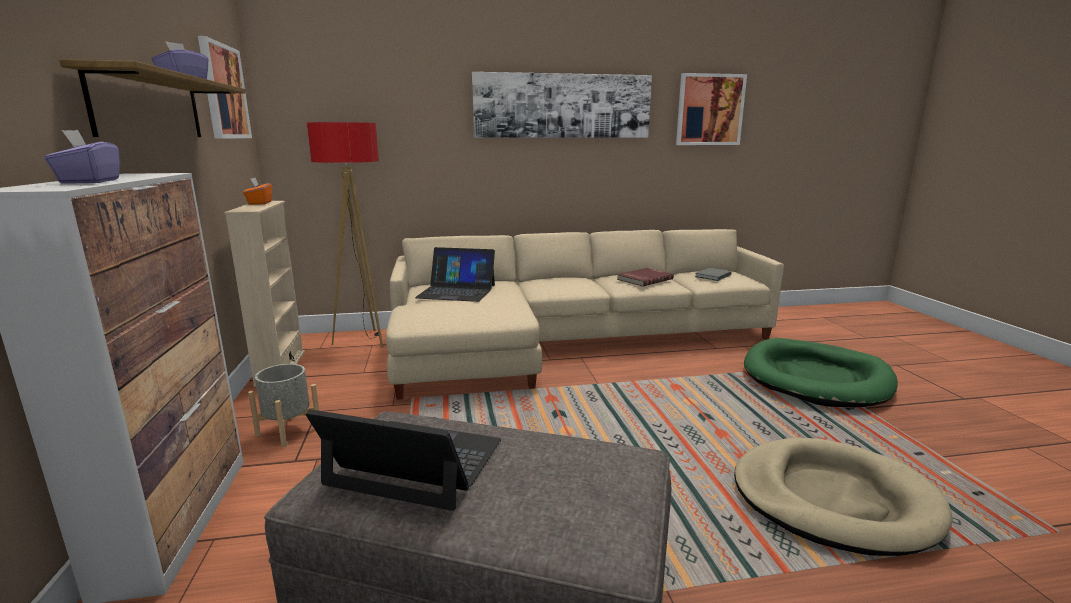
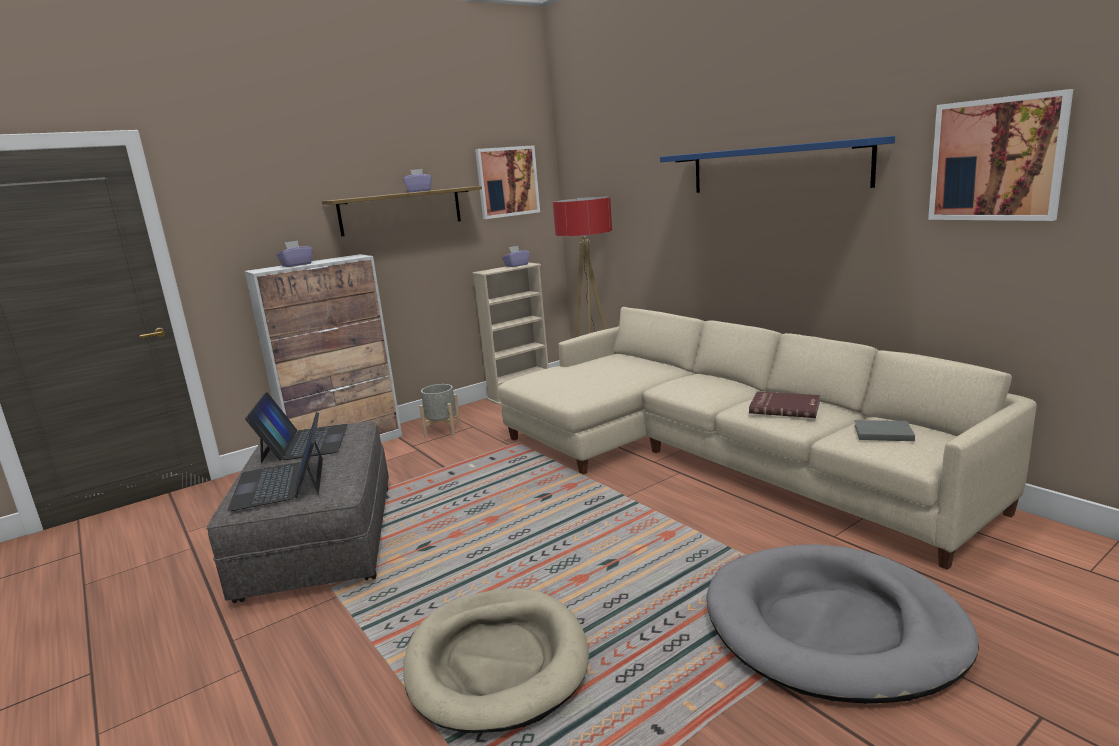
camera: 65 degrees right, 0 degrees up
(259, 203) = (516, 265): orange tissue box -> purple tissue box
(456, 291) = (606, 366): laptop -> laptop (281, 483)
(563, 106) = (775, 168): picture -> blue shelf
(815, 378) = (833, 627): green dog bed -> grey dog bed

